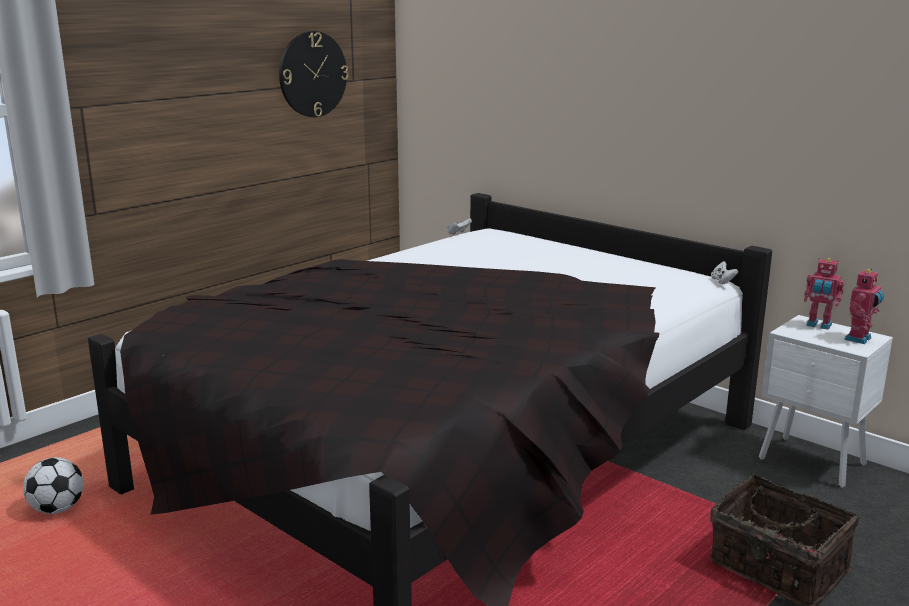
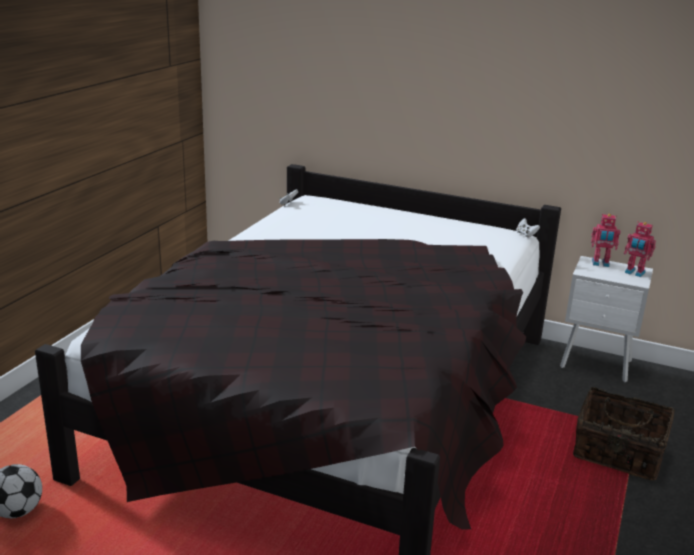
camera: 20 degrees left, 5 degrees up
(312, 74) = (141, 64): wall clock -> none
(860, 339) = (634, 273): toy robot -> toy robot turned 105 degrees clockwise

